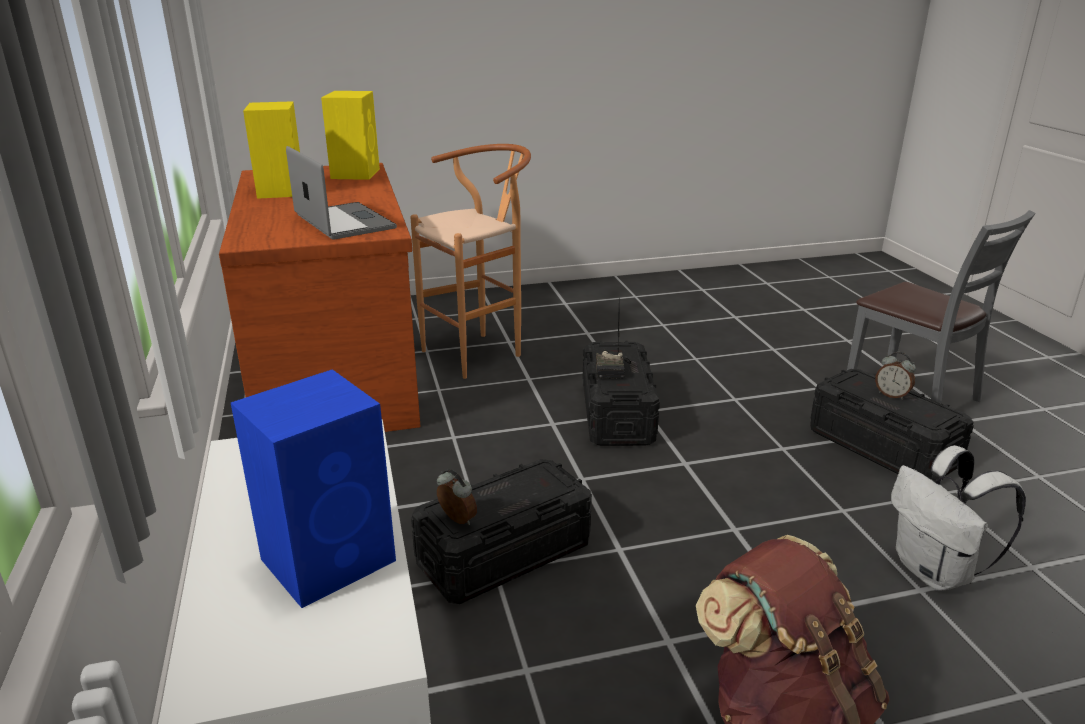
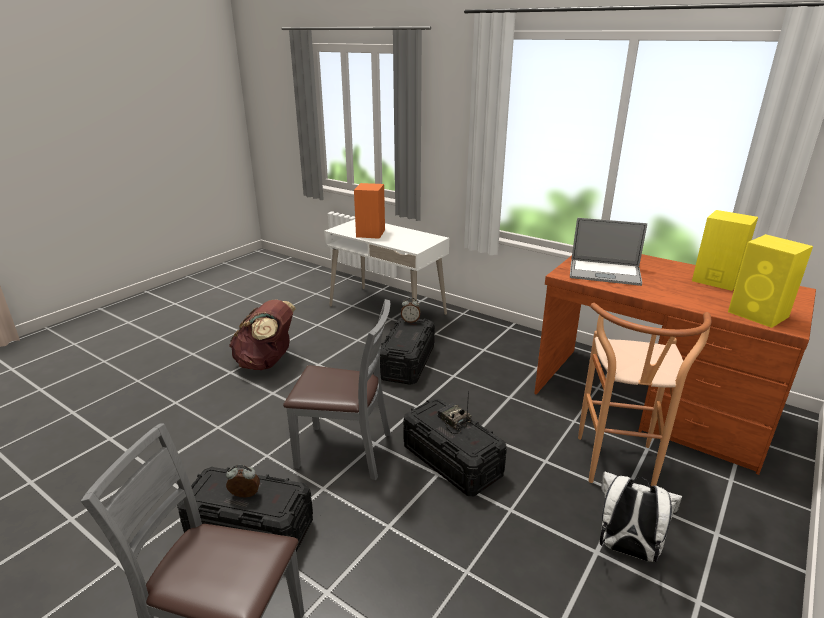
camera: 140 degrees right, 0 degrees up
(331, 558) = (370, 233): blue speaker -> orange speaker
(730, 471) = (345, 451): none -> grey chair
(936, 572) = (209, 440): white backpack -> white backpack (626, 549)

